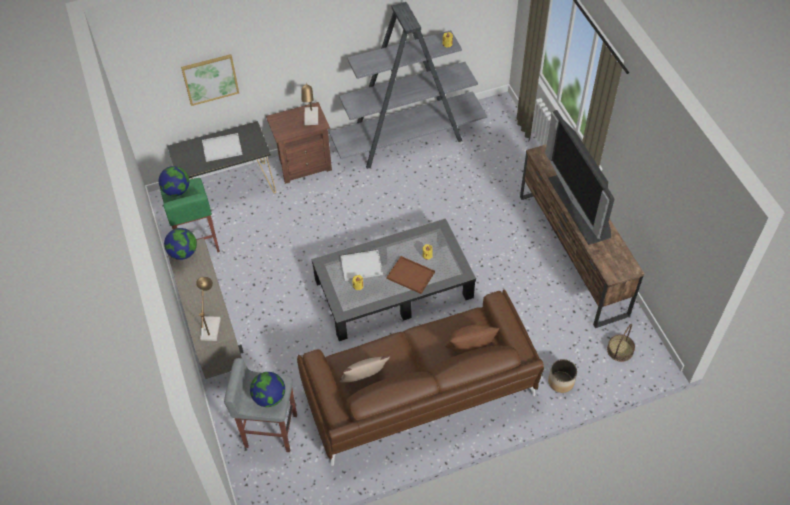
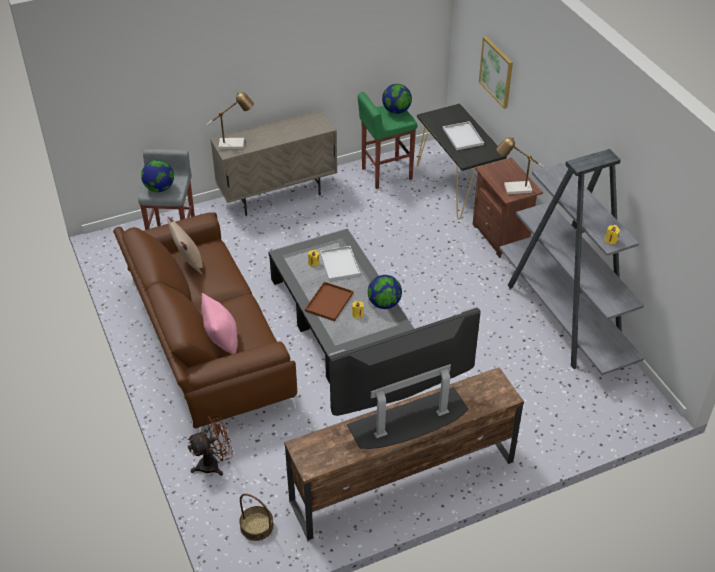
camera: 85 degrees right, 10 degrees down
(183, 253) = (317, 120): globe -> globe (384, 304)
(469, 347) = (222, 339): brown pillow -> pink pillow
(561, 382) = (214, 464): planter -> brown fan

